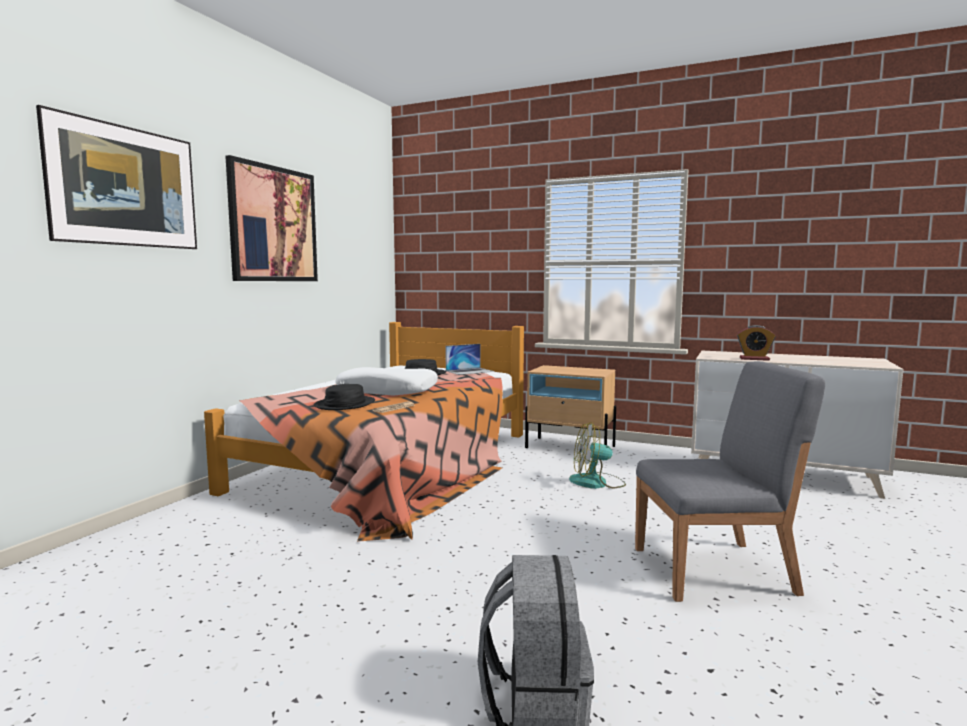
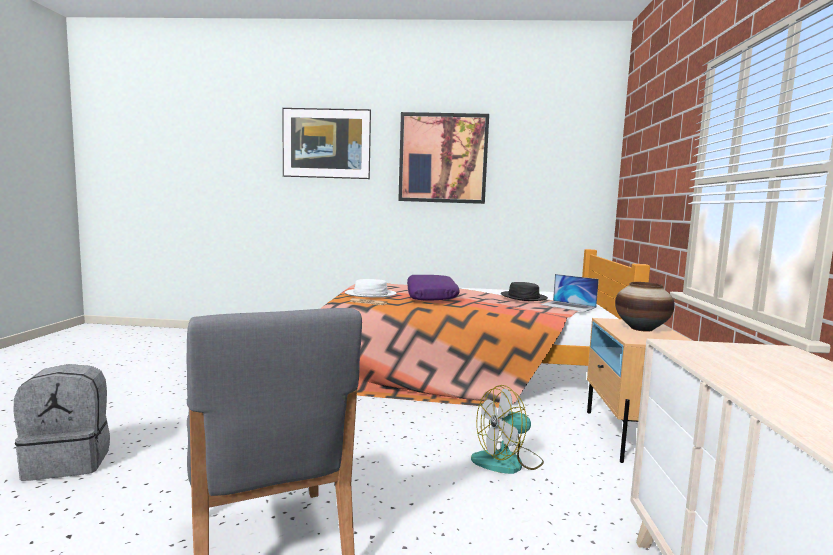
camera: 70 degrees right, 0 degrees up
(345, 404) = (370, 294): black hat -> white hat
(388, 391) = (431, 297): white pillow -> purple pillow
(567, 369) = (641, 329): none -> vase
(597, 482) = (508, 461): fan -> fan turned 90 degrees counterclockwise
(754, 359) = (730, 370): alarm clock -> none

